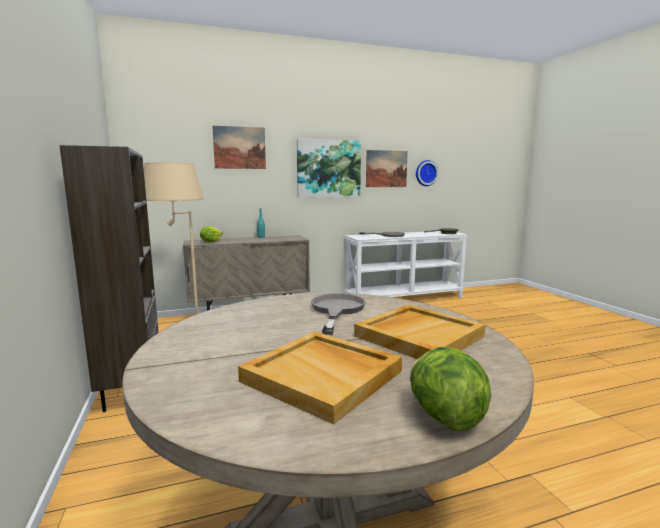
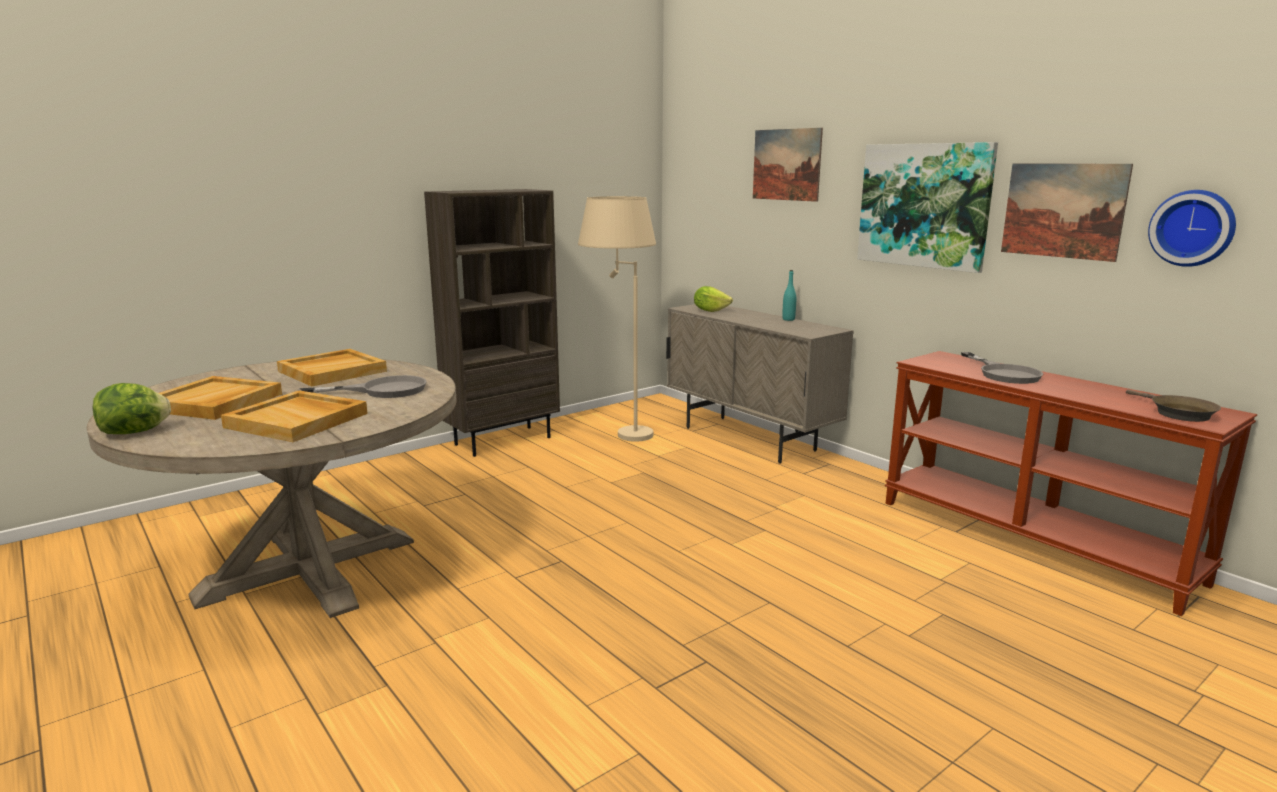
camera: 70 degrees right, 5 degrees up
(237, 325) = (333, 371): none -> beige tray
(404, 298) = (1033, 540): white console table -> brown console table

